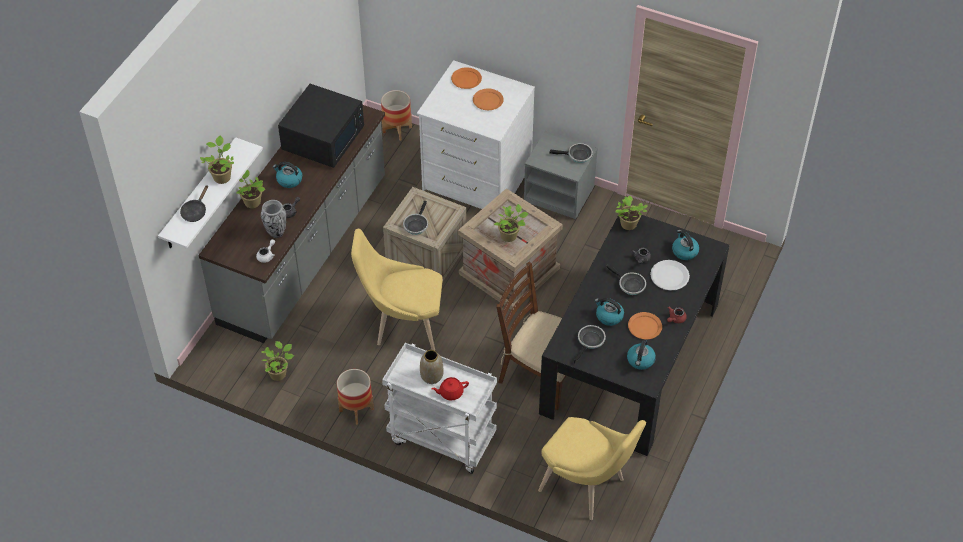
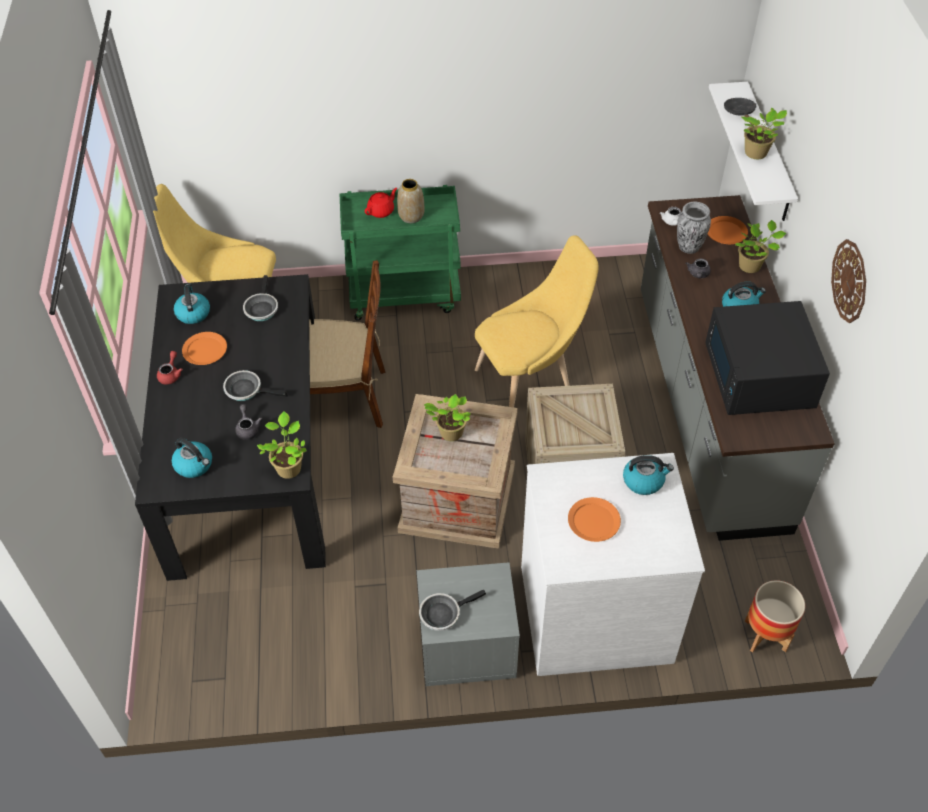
camera: 150 degrees right, 0 degrees up
(279, 373) = (608, 281): potted plant -> none
(284, 58) = (850, 281): none -> wall clock
(356, 410) = (506, 284): planter -> none
(416, 225) = (576, 404): frying pan -> none
(440, 439) = (405, 295): white cart -> green cart
(466, 79) = (655, 543): orange plate -> orange plate (726, 232)
(608, 316) = (254, 343): kettle -> kettle (644, 481)
(669, 276) = (200, 423): white plate -> none

